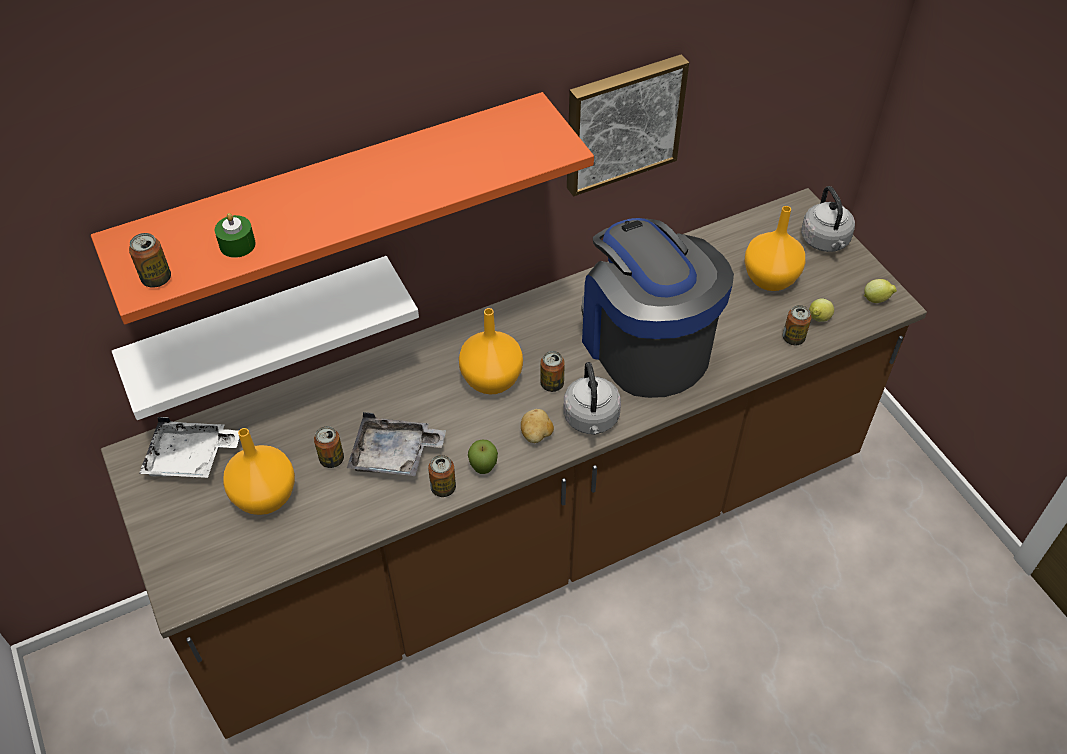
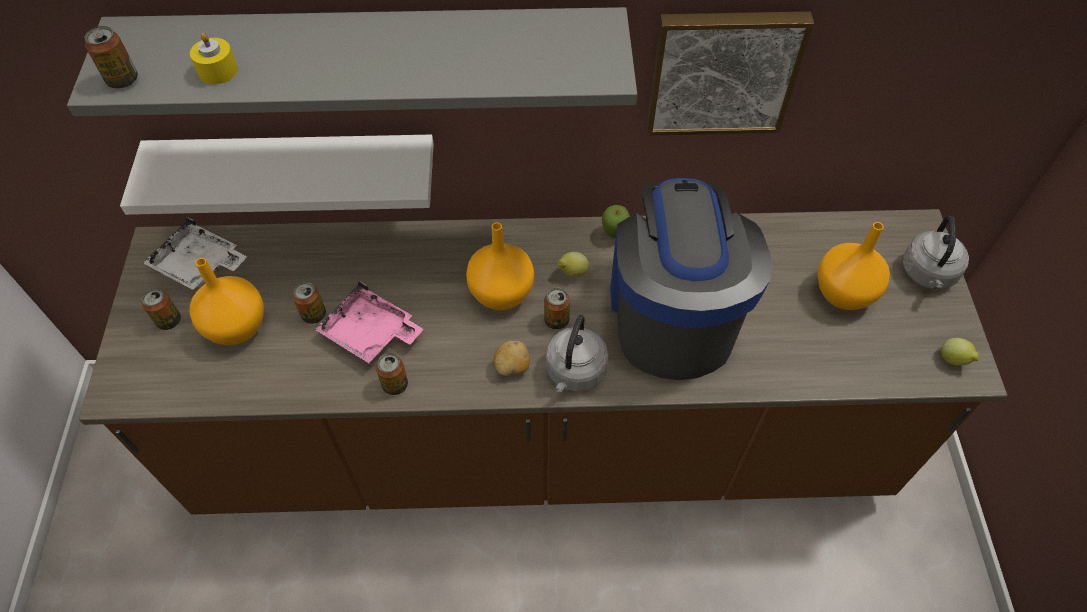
camera: 25 degrees right, 5 degrees up
(237, 244) = (218, 71): green candle -> yellow candle
(336, 194) = (373, 53): orange shelf -> grey shelf
(394, 455) = (370, 333): grey tray -> pink tray
(483, 469) = (442, 381): apple -> apple (614, 234)
(793, 338) = (835, 368): can -> can (169, 321)
(818, 319) = (873, 357): lemon -> lemon (572, 273)

